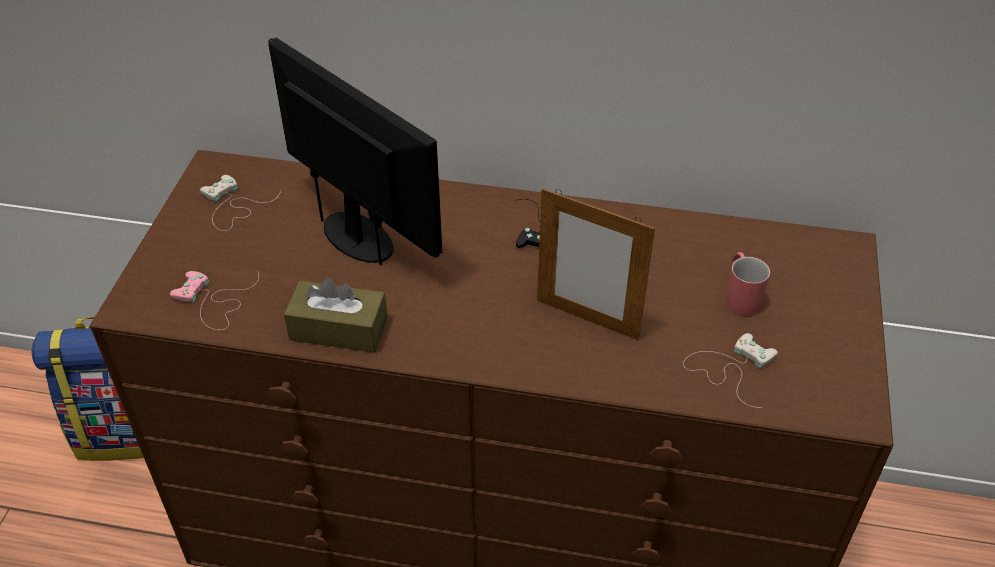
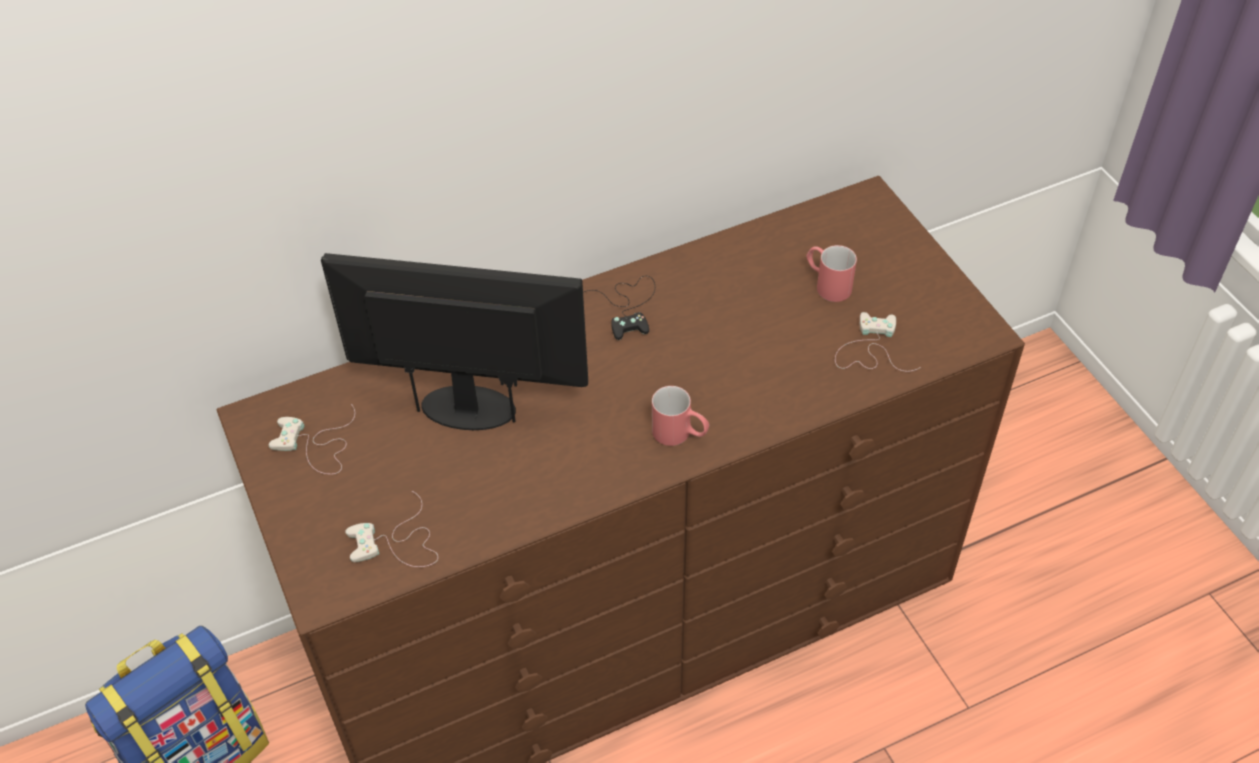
camera: 35 degrees left, 5 degrees up
(214, 302) = (397, 542): pink game controller -> white game controller
(338, 329) = (536, 499): brown tissue box -> none
(496, 345) = (680, 434): none -> red mug
(587, 319) = (730, 371): picture frame -> none

